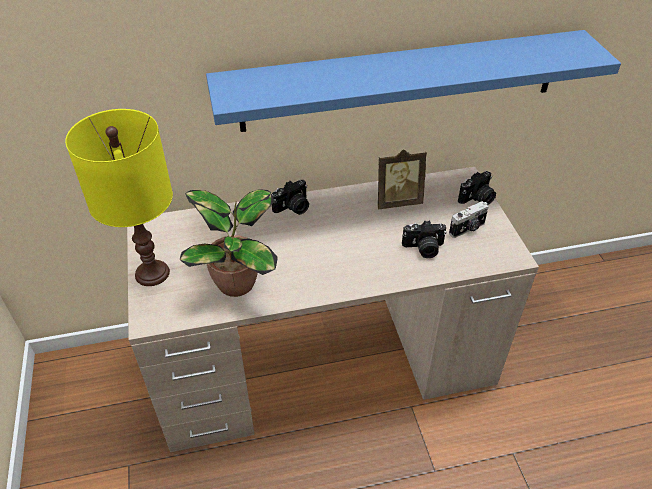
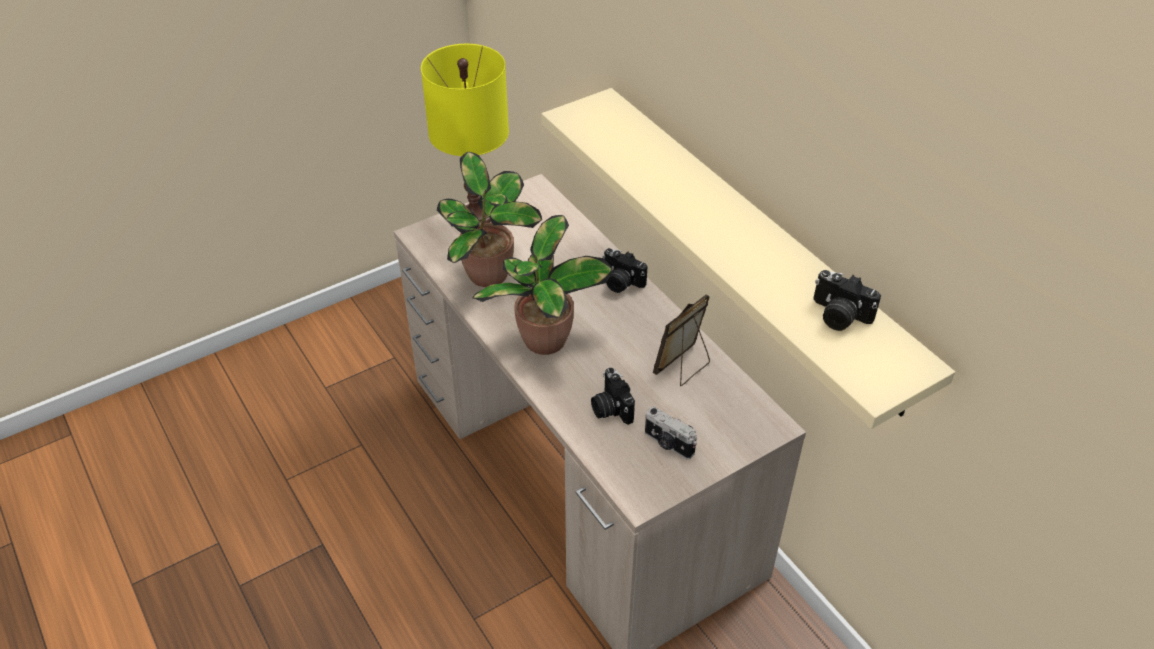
camera: 70 degrees right, 0 degrees up
(338, 268) = (544, 342): none -> potted plant
(397, 201) = (683, 367): picture frame -> picture frame turned 75 degrees clockwise
(401, 81) = (753, 244): blue shelf -> beige shelf
(477, 199) = (734, 444): camera -> camera (838, 316)

